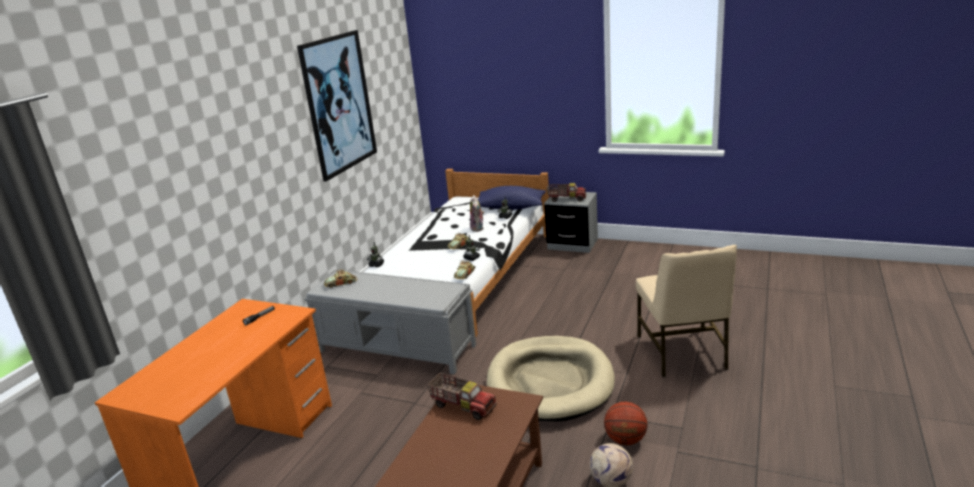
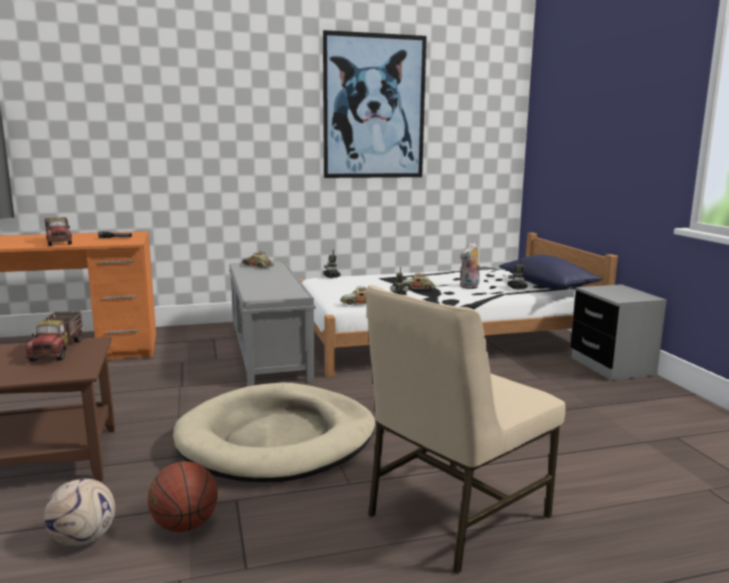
camera: 50 degrees right, 10 degrees down
(566, 199) = (609, 292): toy truck -> toy truck (59, 241)

